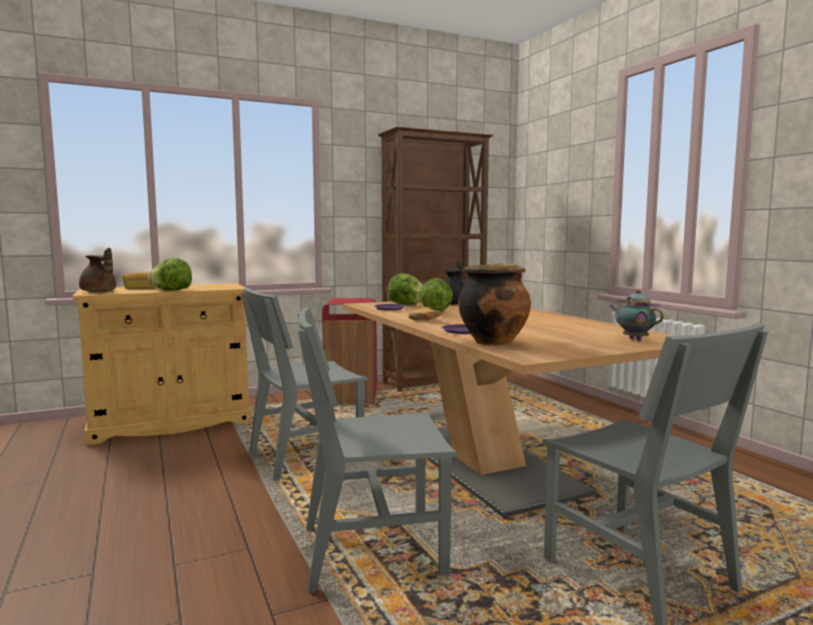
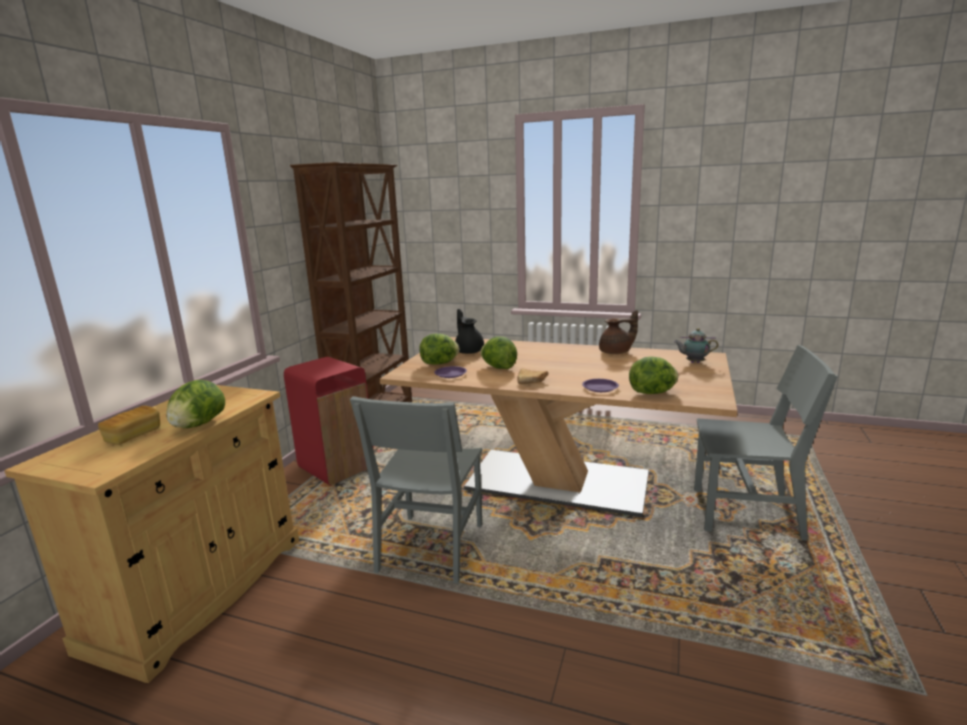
camera: 45 degrees left, 10 degrees up
(99, 292) = (101, 465): brown teapot -> brown teapot (616, 352)
(372, 551) = (631, 589): grey chair -> none
(493, 342) = (653, 393): cooking pot -> lettuce

